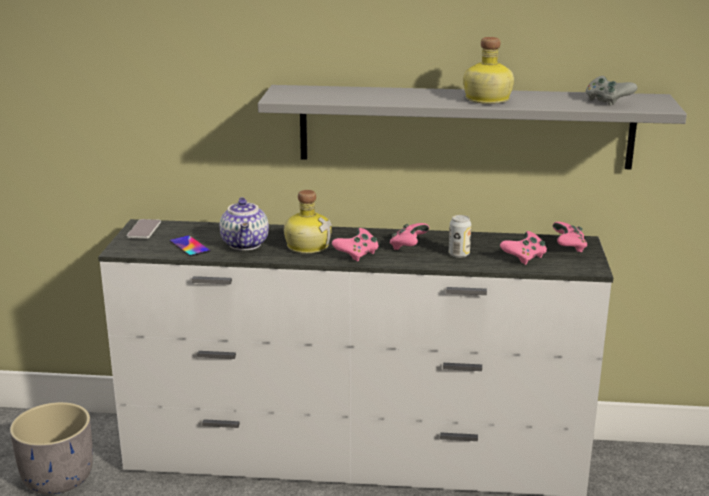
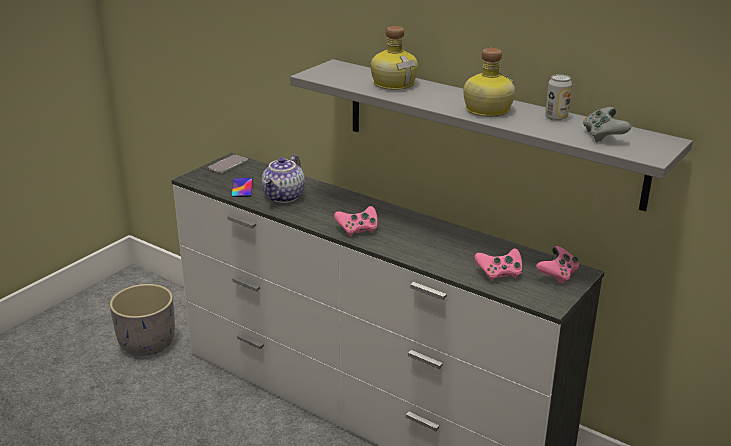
camera: 30 degrees right, 5 degrees up
(307, 246) = (329, 211): bottle -> bottle (394, 83)
(408, 246) = (410, 234): pink game controller -> none
(459, 254) = (444, 254): can -> can (556, 117)

